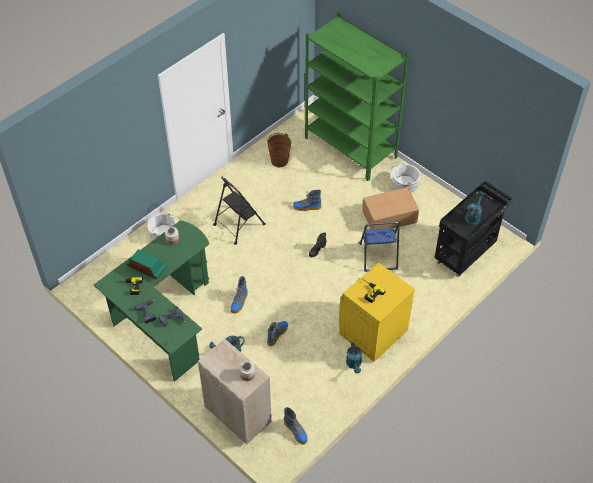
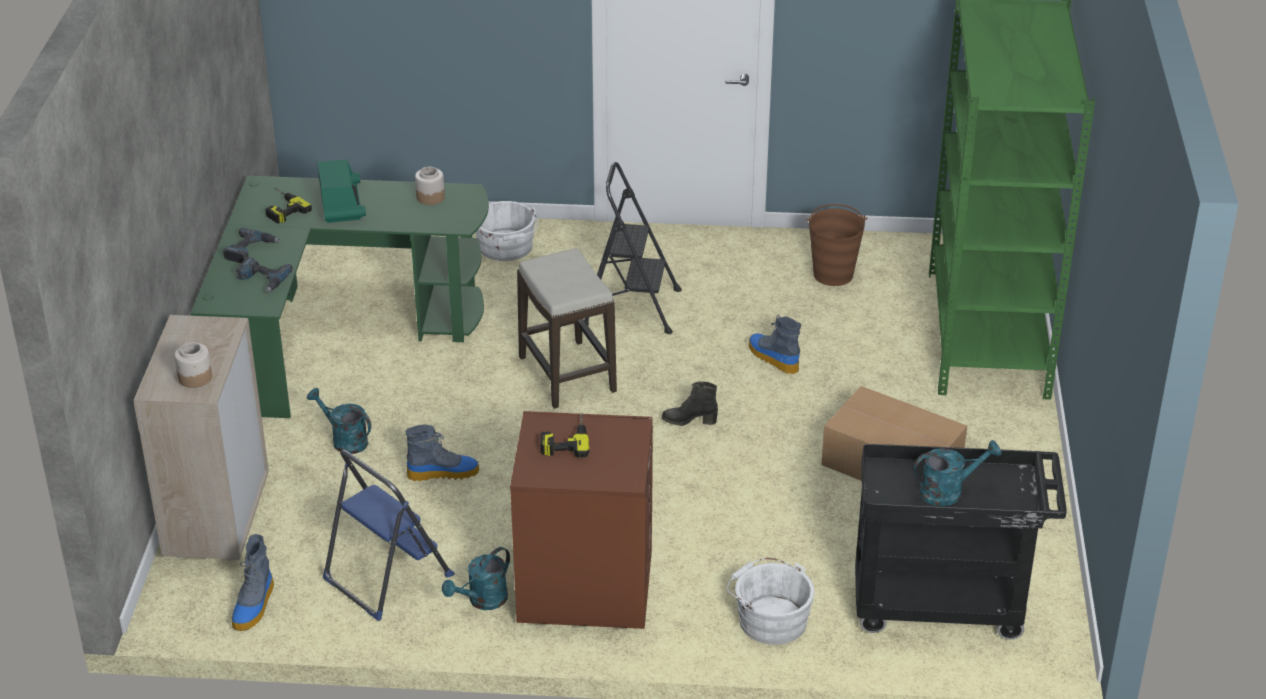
camera: 50 degrees right, 15 degrees down
(239, 302) = (462, 395): boot -> none
(258, 266) = (567, 375): none -> stool
(373, 333) = (584, 587): yellow washing machine -> brown washing machine
(378, 257) = (773, 501): blue step ladder -> blue step ladder (383, 578)
(403, 184) = (996, 441): white bucket -> white bucket (769, 619)

